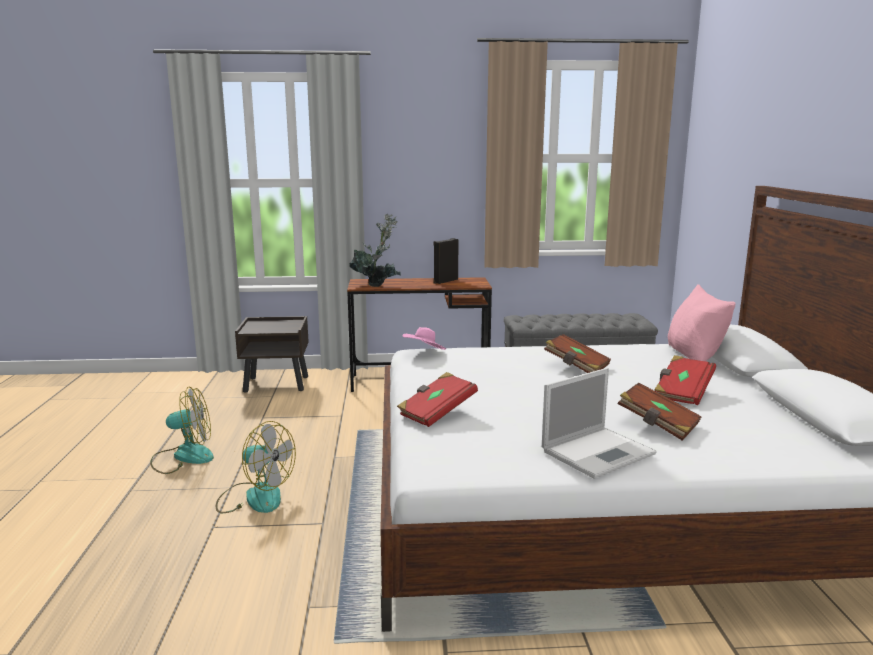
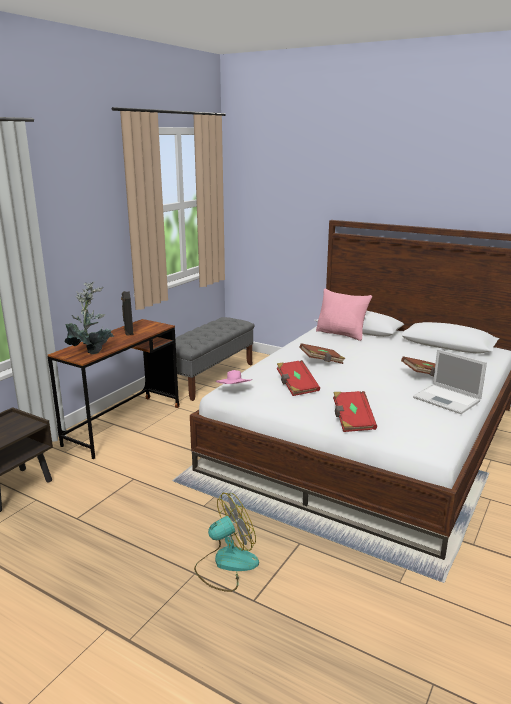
camera: 55 degrees left, 5 degrees up
(183, 457) = (98, 587): fan -> none
(599, 452) = (448, 399): laptop -> laptop turned 135 degrees clockwise
(682, 393) = (389, 355): red book -> red book (296, 386)

